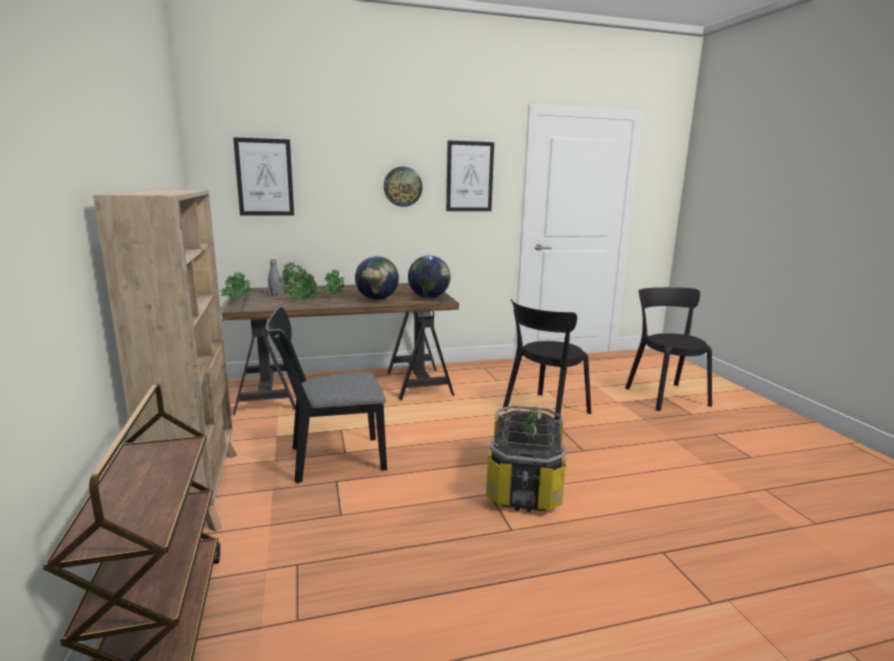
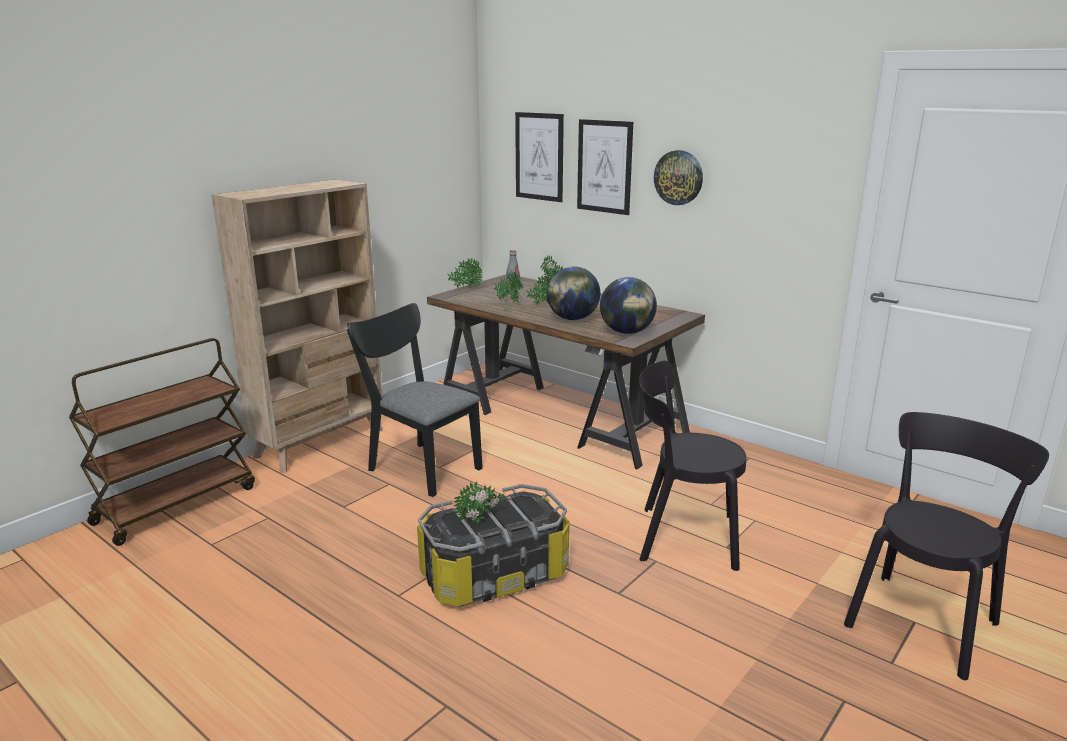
camera: 55 degrees right, 5 degrees up
(469, 176) = (771, 169): picture -> picture (604, 166)

